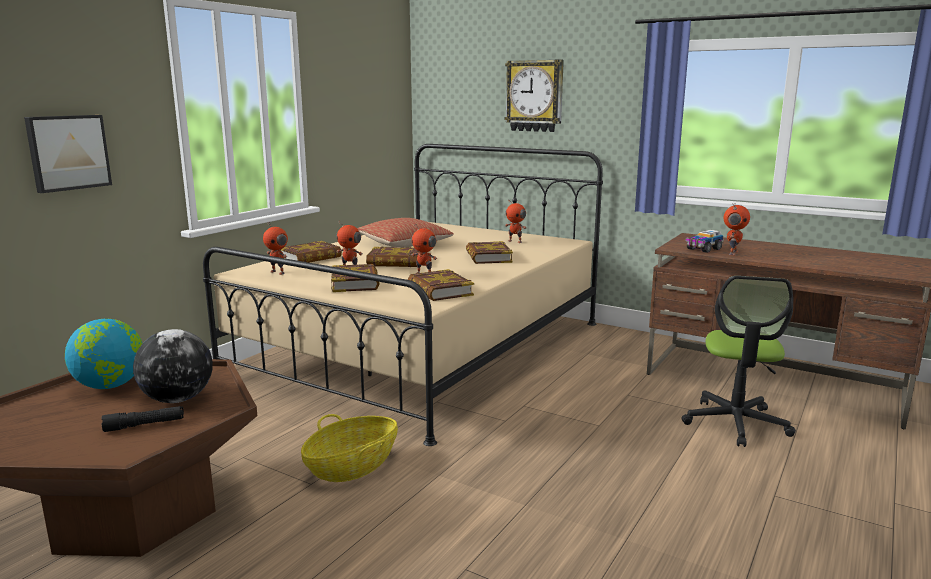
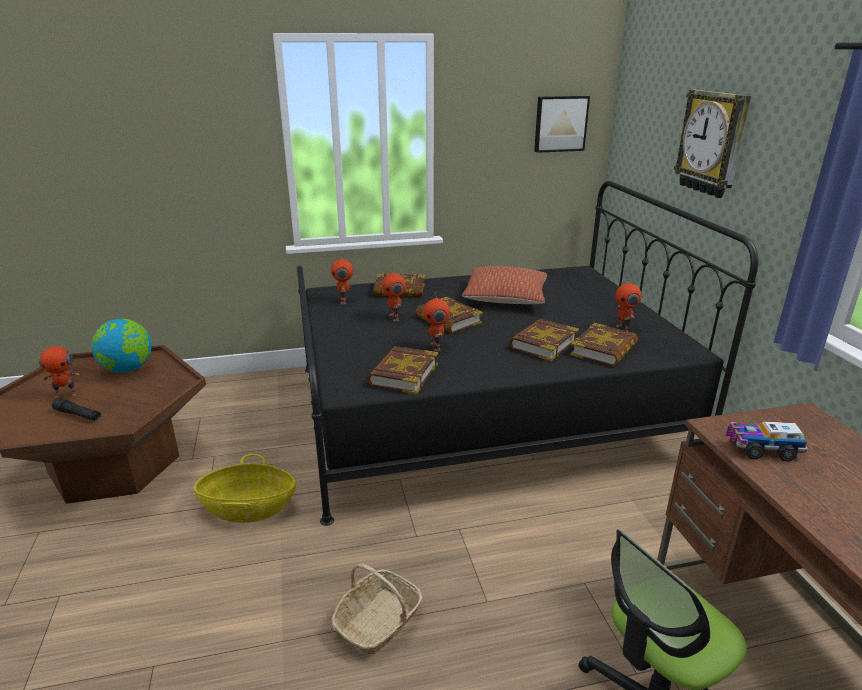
camera: 45 degrees right, 10 degrees up
(68, 152) = (179, 175): picture -> picture (560, 123)
(177, 399) = (128, 400): globe -> none
(355, 283) = (365, 336): book -> book (604, 350)
(423, 347) = (484, 410): beige bed -> black bed
(561, 464) = (378, 621): none -> basket
(732, 253) = (791, 478): toy robot -> toy robot (66, 394)

